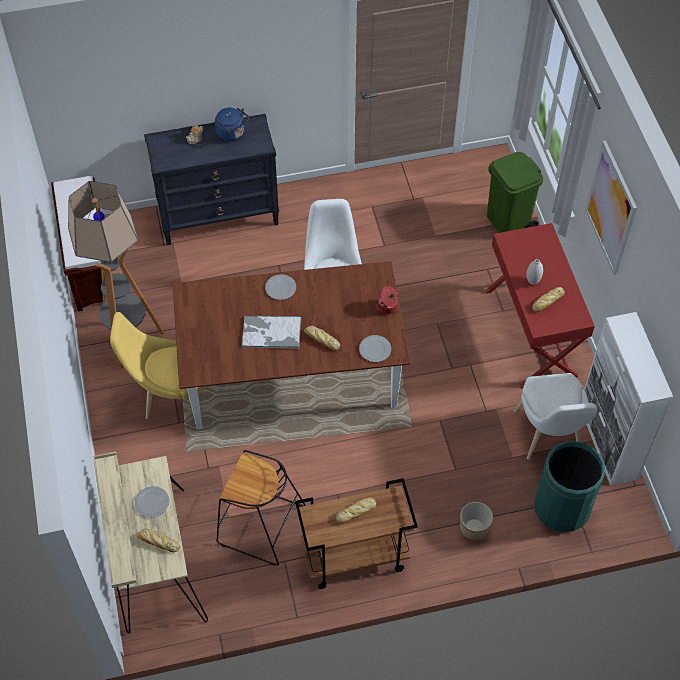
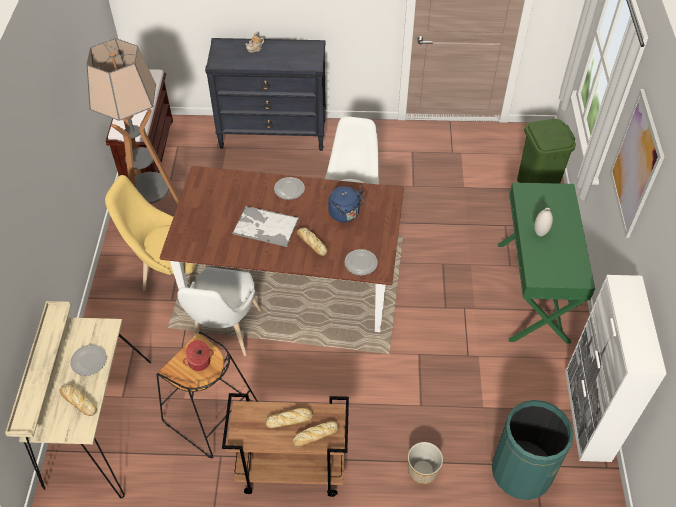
camera: 15 degrees right, 5 degrees down
(232, 134) = (289, 50): blue kettle -> blue kettle (345, 214)
(387, 307) = (386, 227): cooking pot -> cooking pot (199, 362)
(531, 333) = (533, 291): red console table -> green console table
(547, 302) = (550, 255): bread -> bread (315, 436)
(549, 437) = (526, 396): white chair -> white chair (225, 333)

